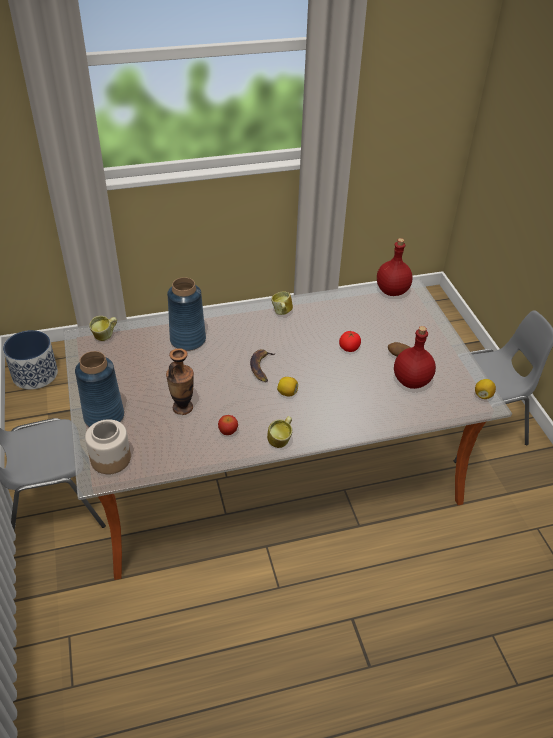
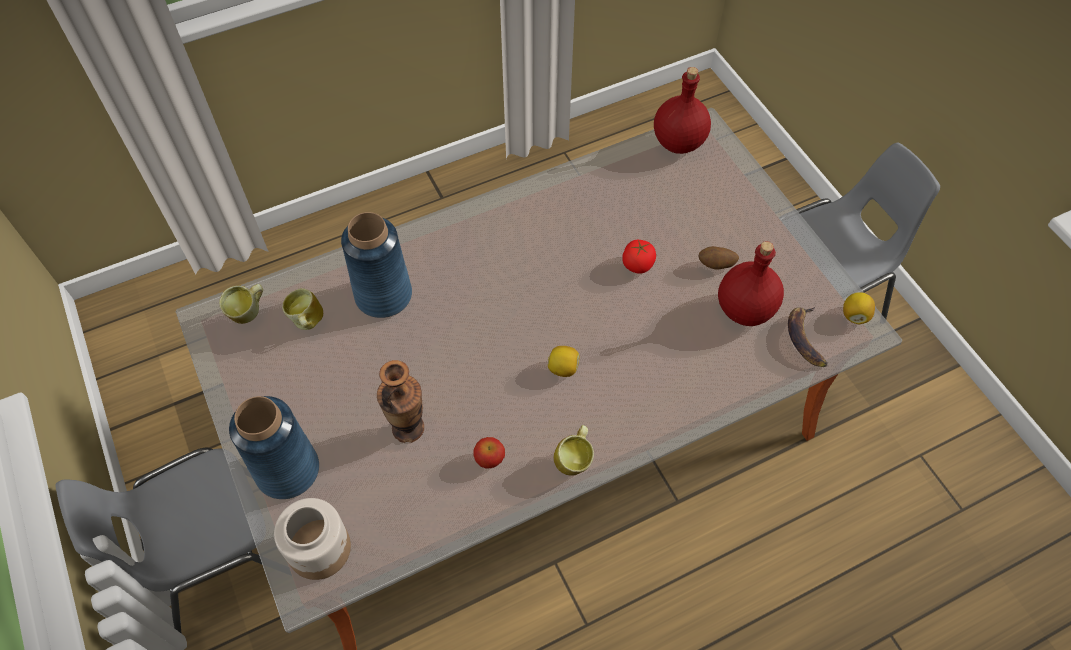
camera: 10 degrees left, 15 degrees up
(34, 375) = (134, 338): planter -> none
(261, 367) = (512, 326): banana -> banana (804, 338)
(281, 313) = (518, 216): mug -> mug (307, 323)

